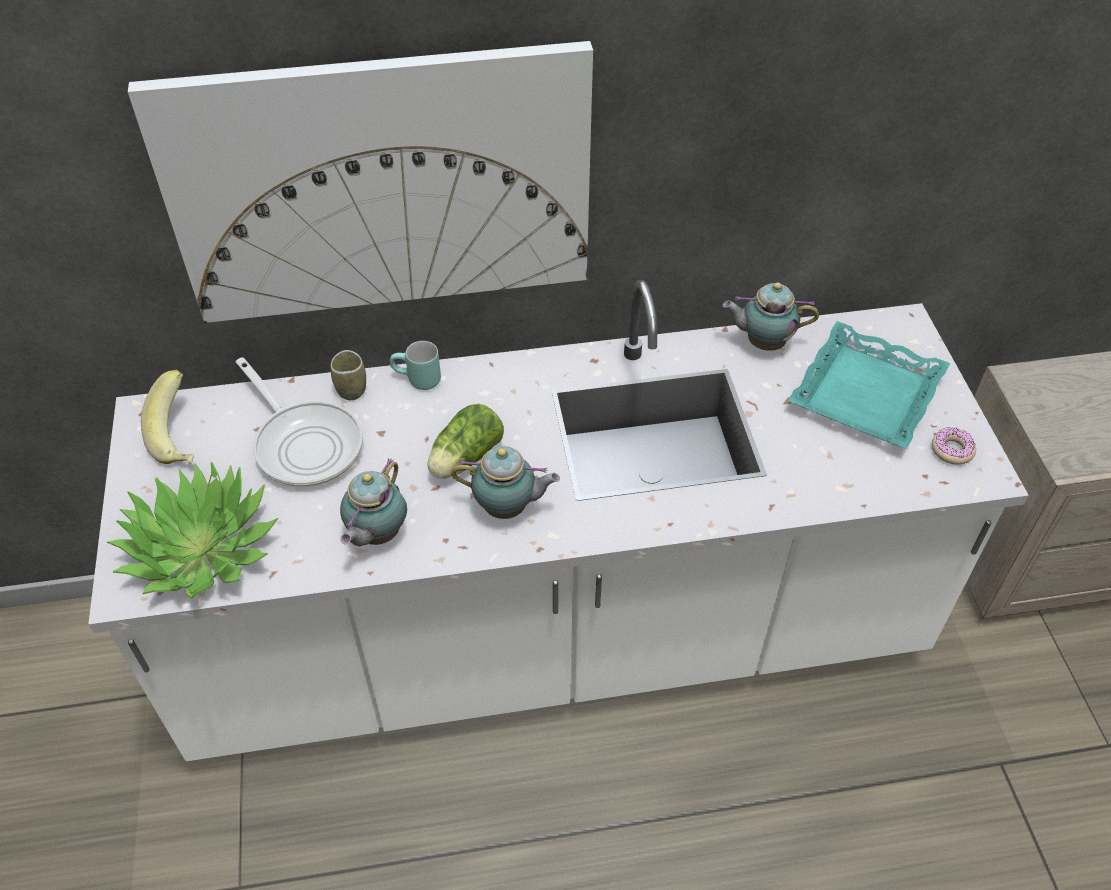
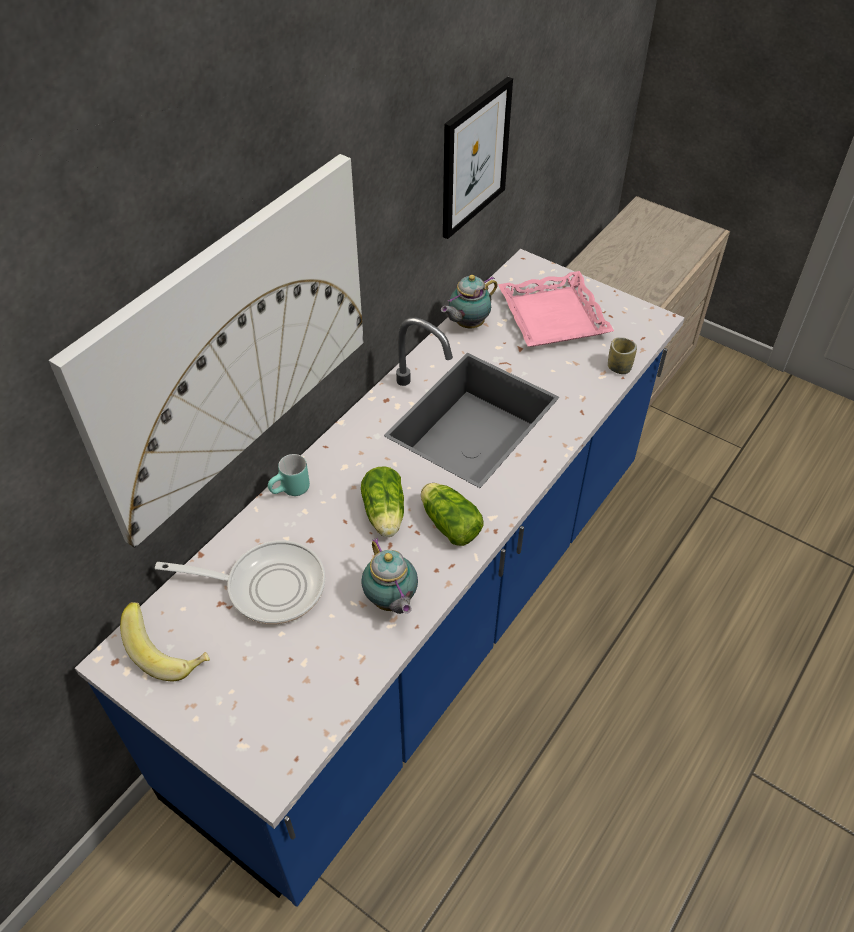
camera: 45 degrees left, 0 degrees up
(202, 549) = (287, 707): potted plant -> none
(351, 390) = (253, 529): cup -> cup (619, 367)
(508, 508) = (448, 522): teapot -> lettuce
(555, 634) = (427, 620): white counter -> blue counter
(852, 147) = (474, 158): none -> picture
(865, 393) = (552, 317): turquoise tray -> pink tray
(952, 450) = (627, 318): donut -> none

